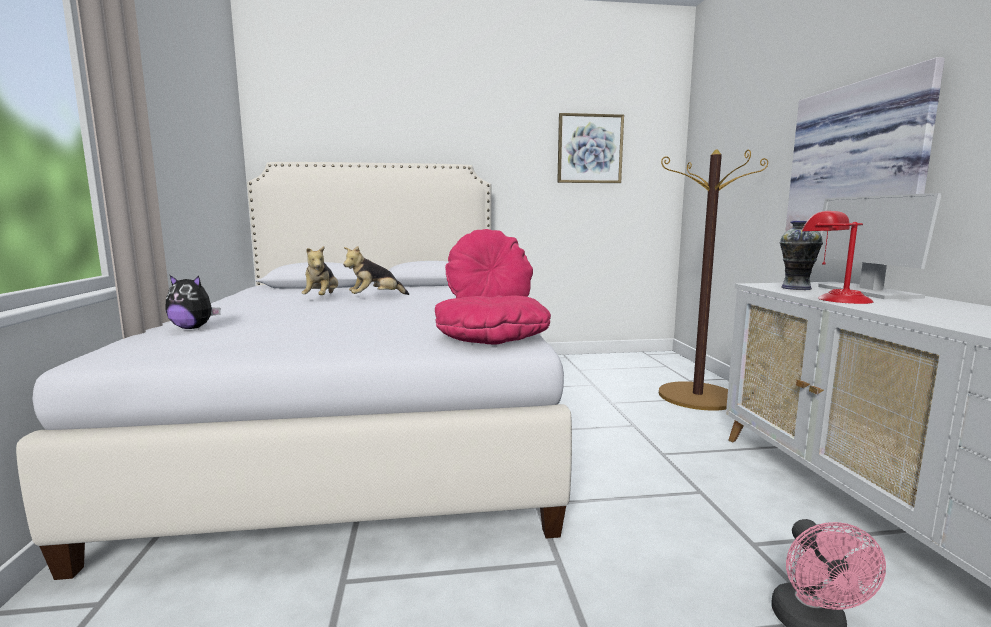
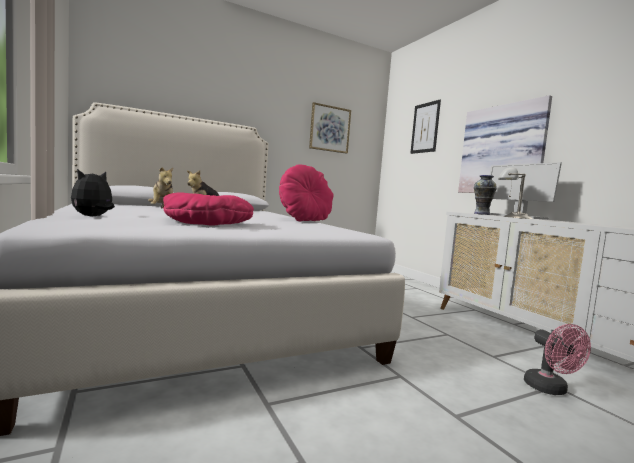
camera: 20 degrees left, 5 degrees down
(193, 328) = (93, 216): plush toy -> plush toy turned 135 degrees clockwise
(490, 336) = (336, 230): pink pillow -> pink pillow (207, 223)
(697, 396) = (406, 288): brown clothes rack -> none
(741, 131) = (425, 128): none -> picture
(832, 299) = (511, 217): red table lamp -> white table lamp

